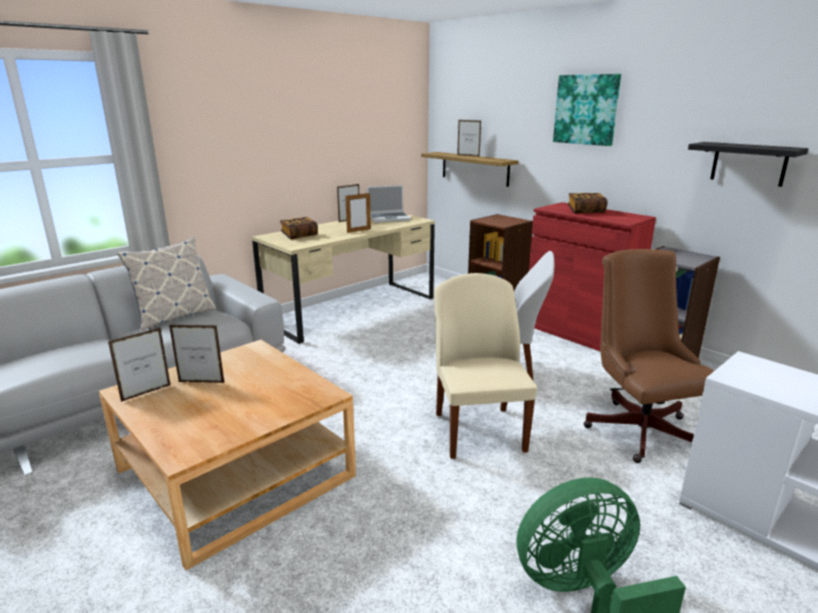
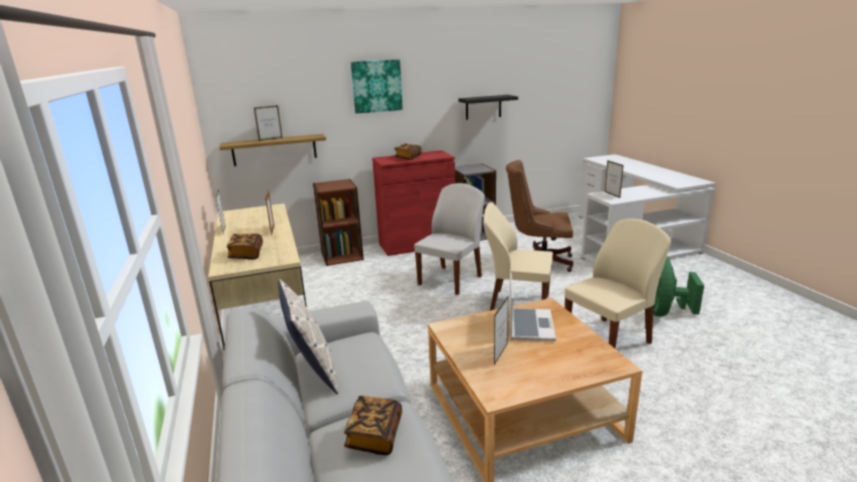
camera: 65 degrees left, 0 degrees up
(74, 351) = (375, 436): none -> book
(146, 393) = (508, 382): picture frame -> picture frame (612, 195)
(389, 218) = (247, 215): laptop -> laptop (529, 325)
(433, 528) = (609, 339): none -> beige chair

